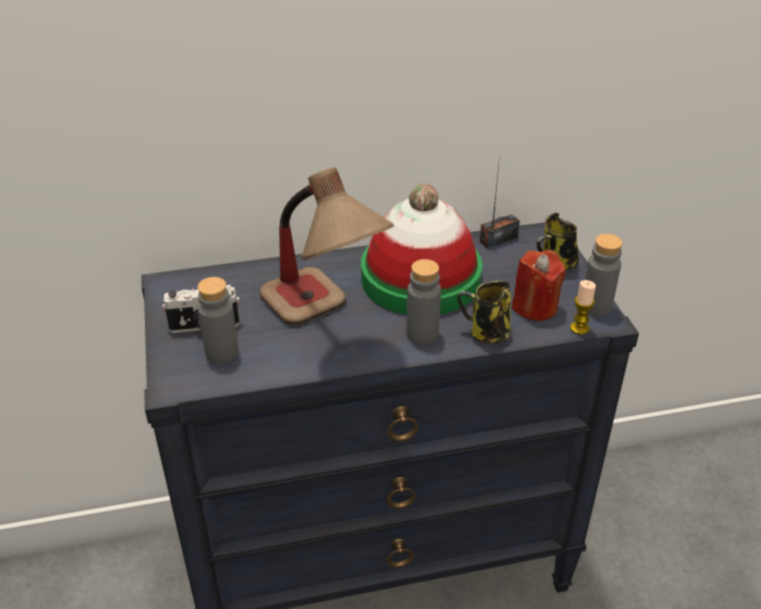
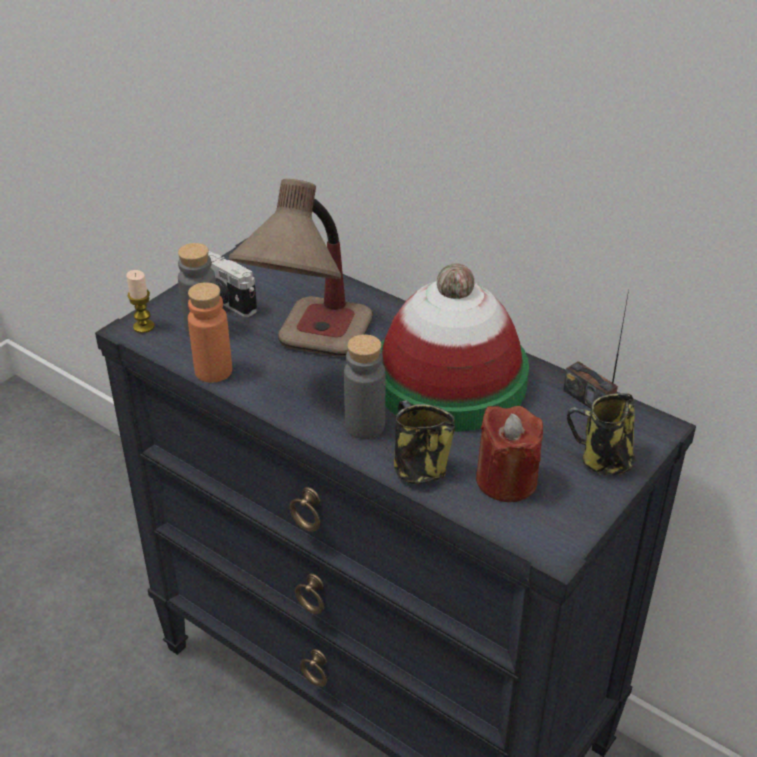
camera: 50 degrees right, 0 degrees up
(278, 371) = (213, 371): none -> orange bottle
(498, 240) = (588, 399): radio -> radio turned 150 degrees counterclockwise
(579, 328) = (512, 531): candle -> candle (144, 326)
(595, 306) = (568, 527): grey bottle -> none

